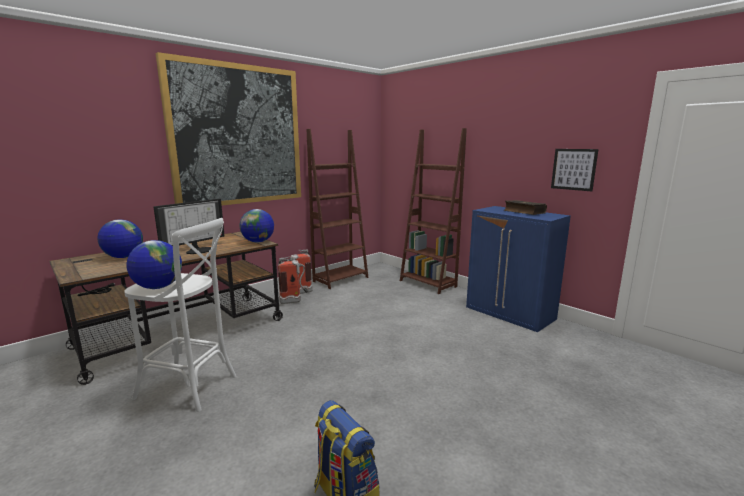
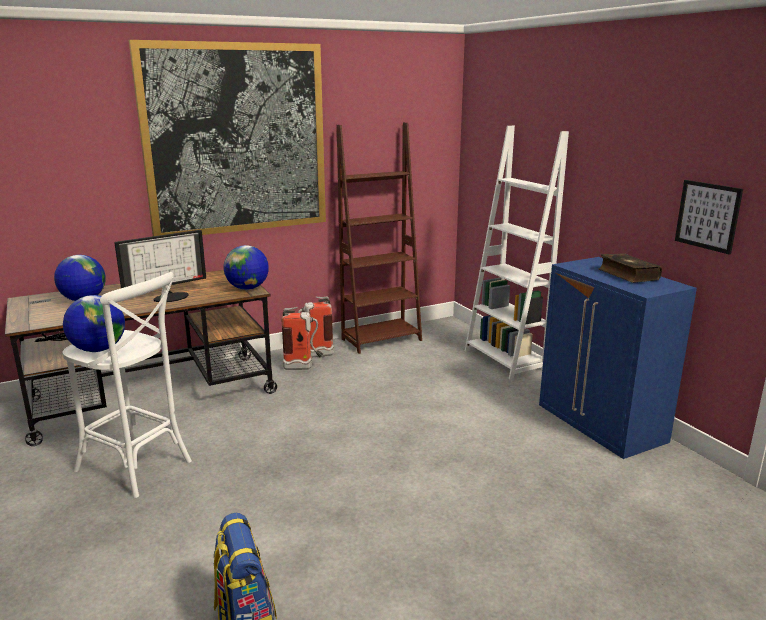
camera: 15 degrees right, 5 degrees up
(428, 283) = (504, 360): brown bookcase -> white bookcase

